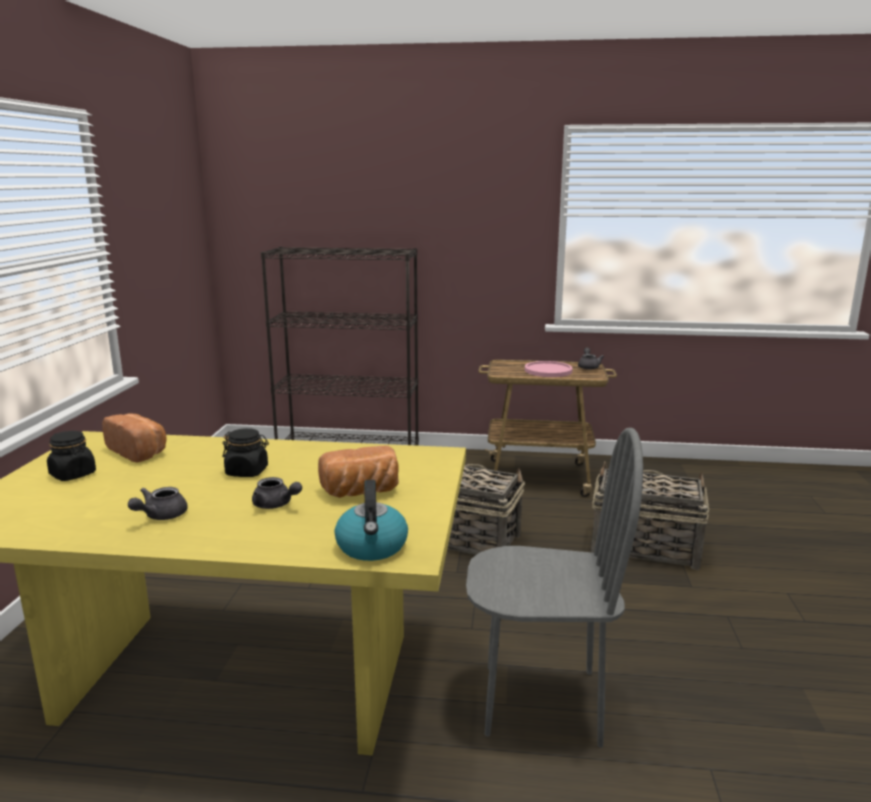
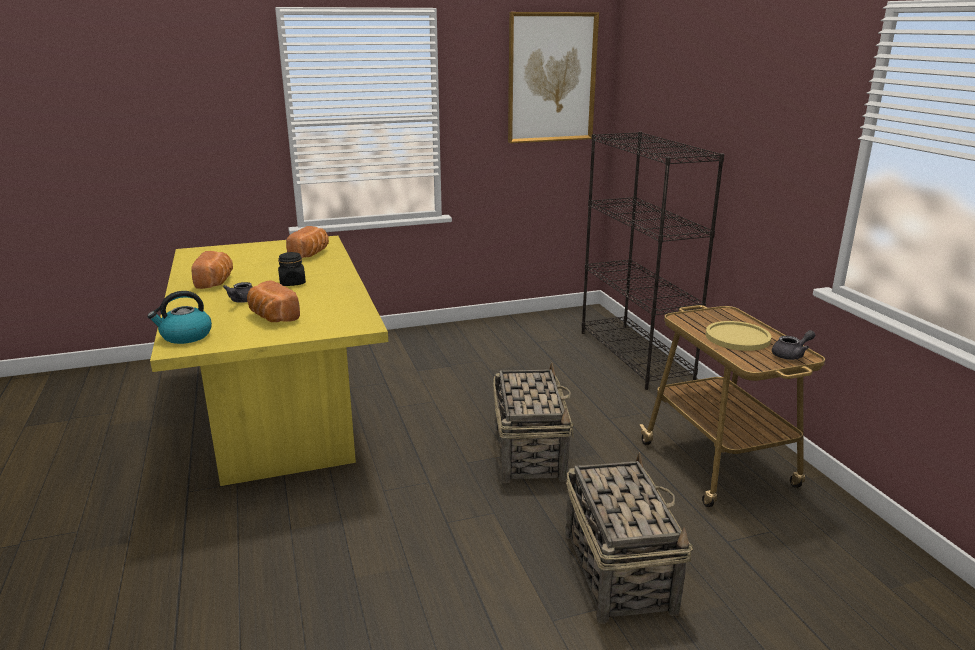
camera: 65 degrees right, 5 degrees up
(73, 474) = (267, 252): black jar -> none
(160, 516) = (216, 282): grey teapot -> bread
(173, 199) = (551, 78): none -> picture
(541, 703) = (298, 546): grey chair -> none
(548, 370) = (737, 337): pink plate -> yellow plate

